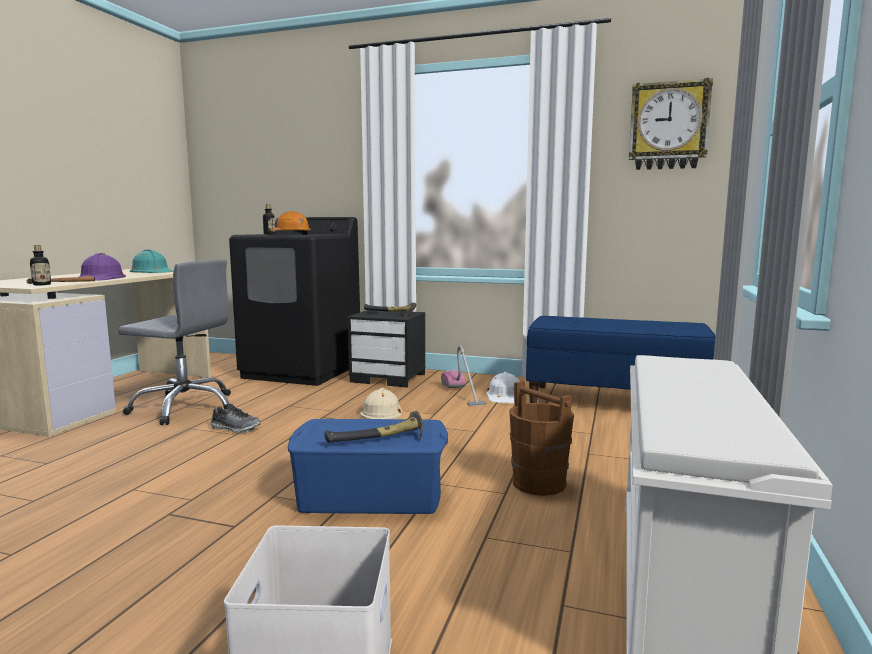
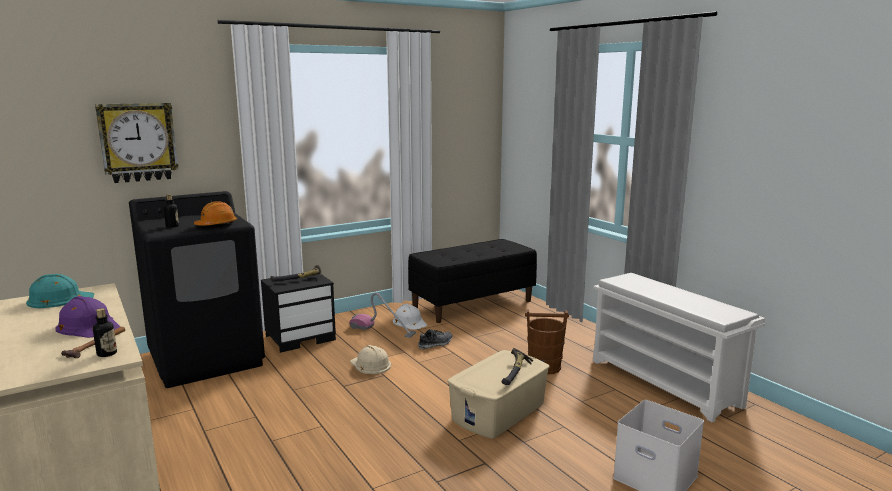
camera: 50 degrees left, 5 degrees up
(185, 407) = (206, 431): grey office chair -> none
(235, 428) = (308, 423): shoe -> shoe (435, 344)
(371, 495) = (499, 412): blue storage box -> beige storage box
(615, 402) = (472, 304): blue bench -> black bench
(668, 126) = (469, 107): wall clock -> wall clock (138, 142)

